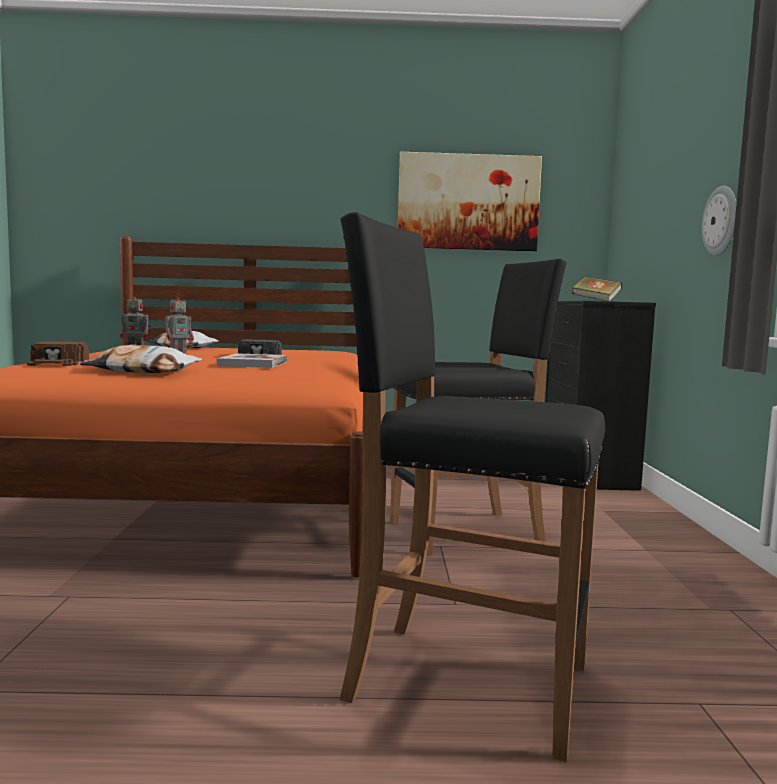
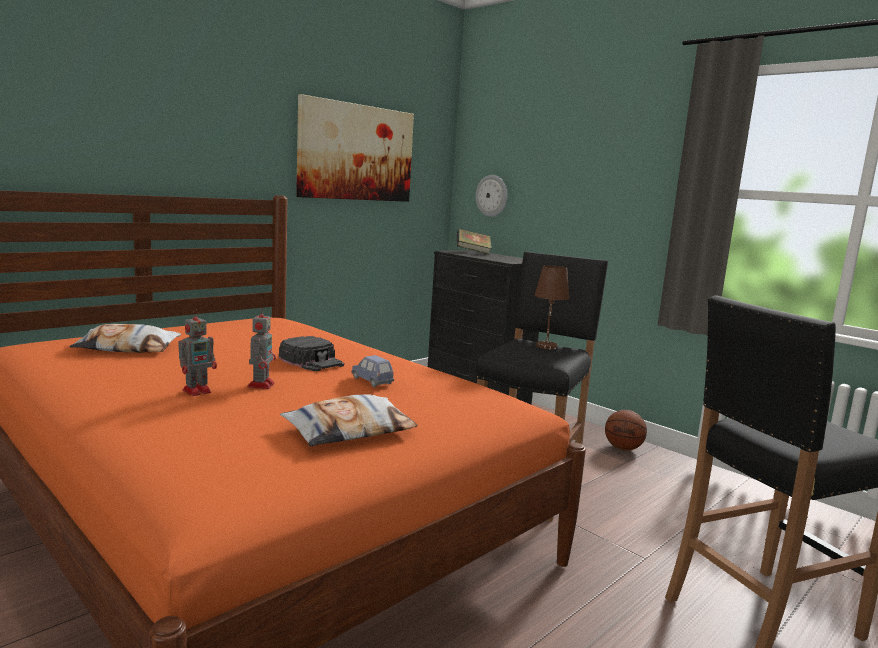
camera: 45 degrees left, 5 degrees up
(58, 362) = (205, 440): brown cap -> none
(253, 363) = (372, 381): book -> blue toy car
(491, 365) = (546, 346): none -> brown table lamp
(673, 541) = (623, 448): none -> basketball
(721, 221) = (629, 214): wall clock -> wall clock (492, 196)

